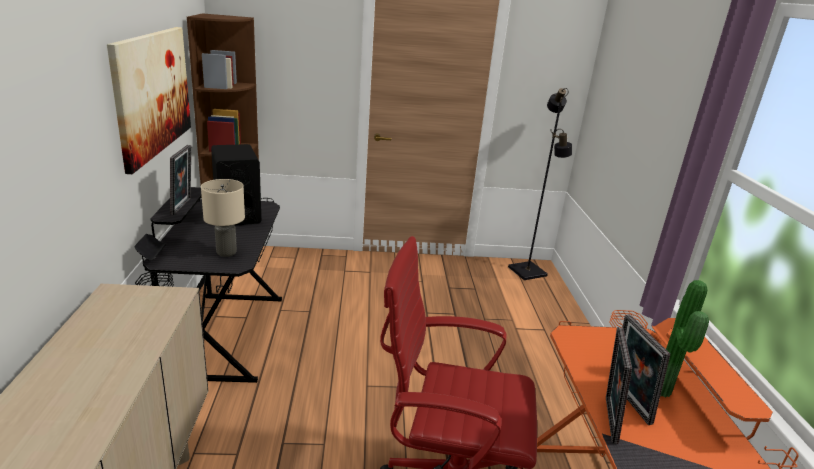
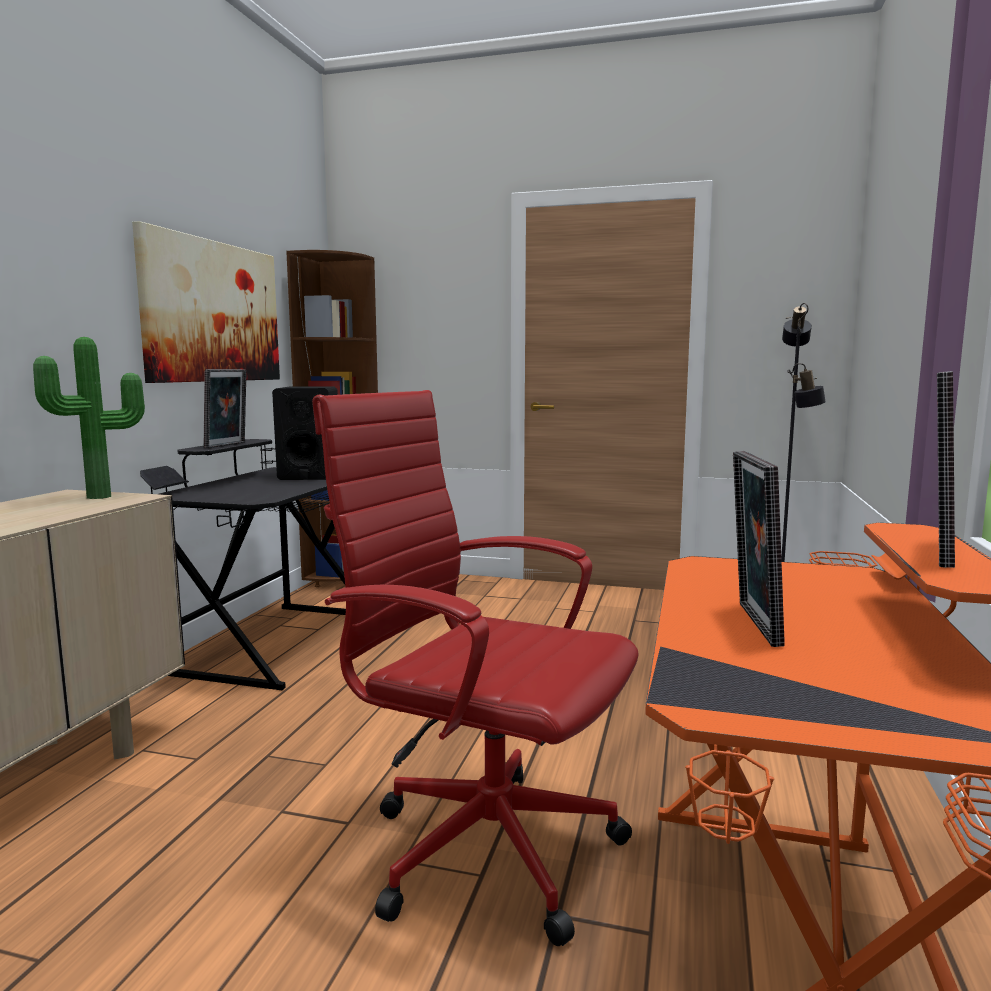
camera: 20 degrees right, 15 degrees down
(227, 253) = (259, 493): beige table lamp -> none
(607, 418) = (687, 634): picture frame -> picture frame (936, 551)
(665, 392) = (848, 621): potted plant -> potted plant (101, 497)

